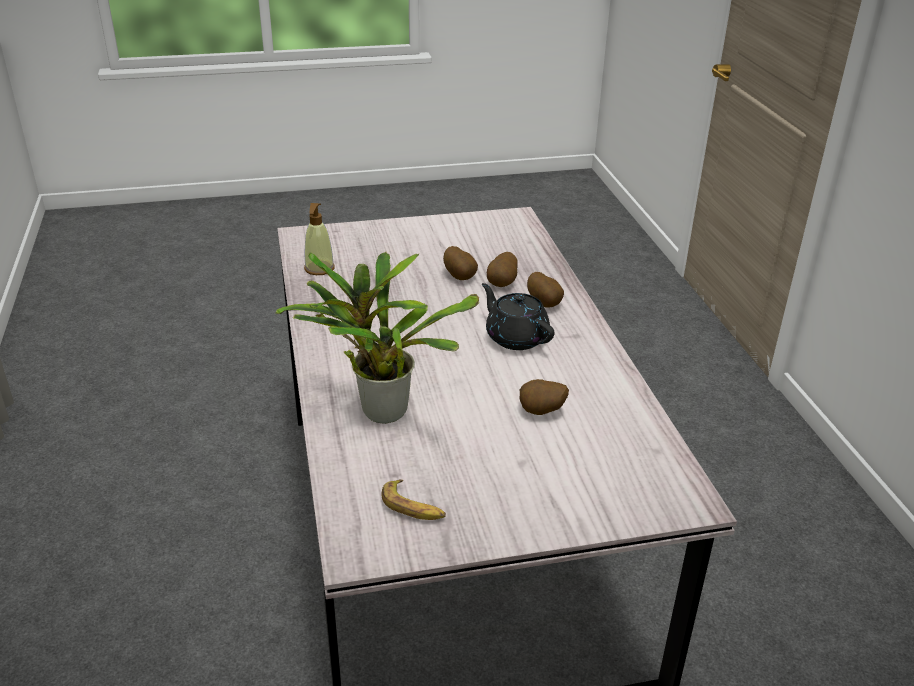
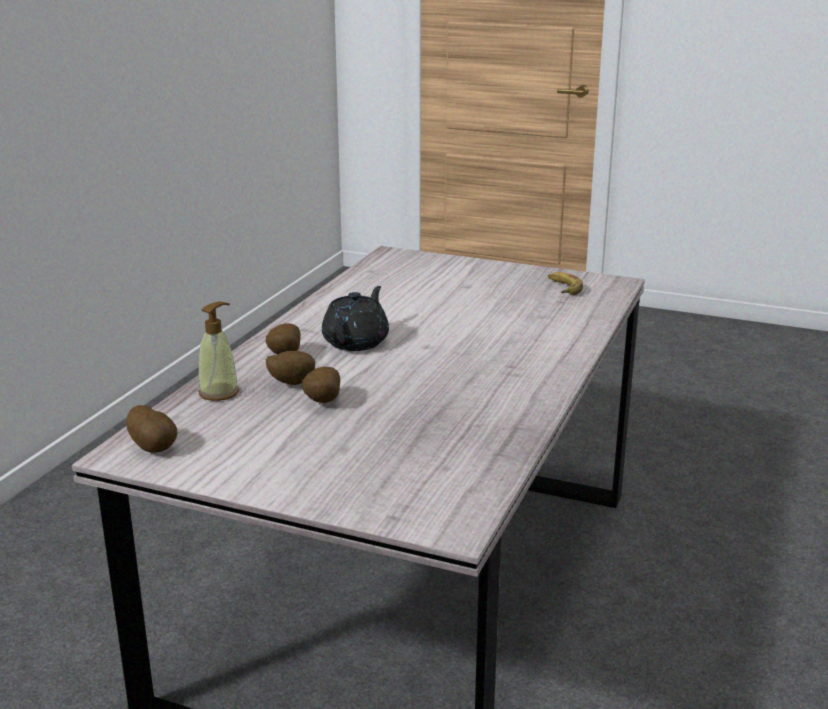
camera: 145 degrees left, 10 degrees down
(319, 269) = (475, 463): soap dispenser -> soap dispenser (219, 393)
(379, 409) = (537, 331): potted plant -> none
(516, 337) = (356, 342): black teapot -> black teapot turned 150 degrees counterclockwise
(541, 413) = (415, 300): potato -> potato (155, 448)

